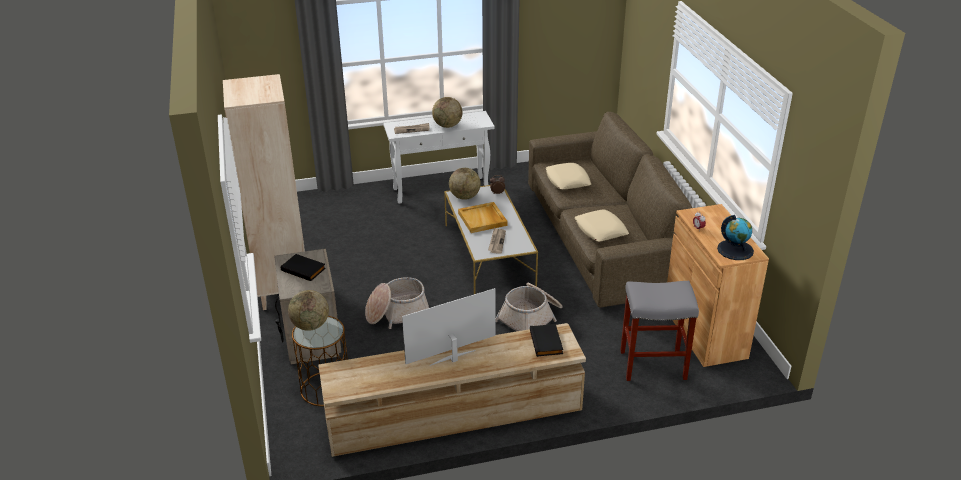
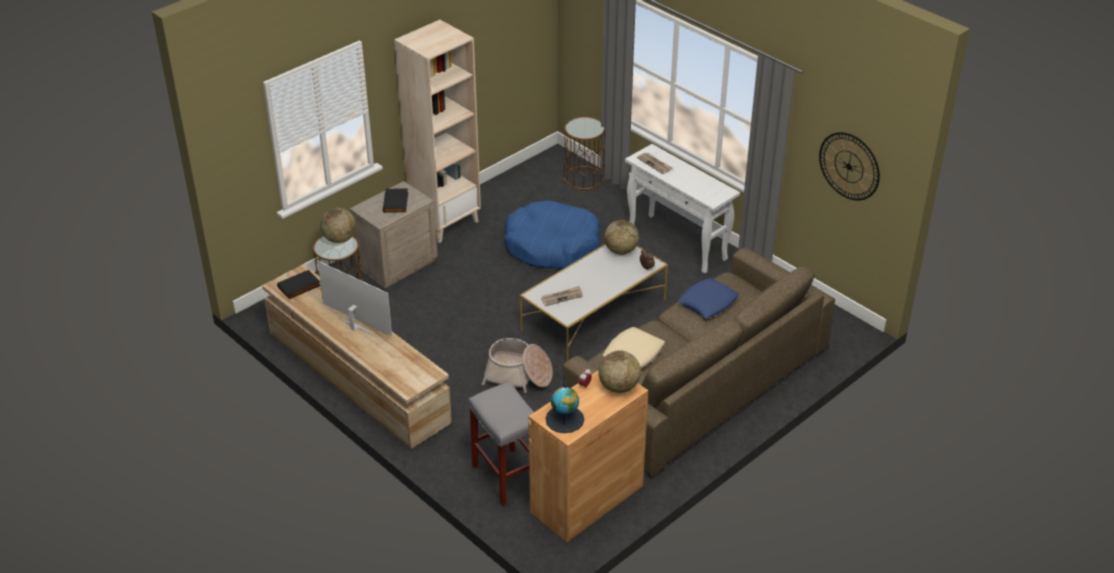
camera: 60 degrees right, 5 degrees up
(310, 201) = (584, 178): none -> brown side table
(382, 245) = (553, 246): none -> blue dog bed
(397, 313) = (463, 295): basket -> none
(447, 125) = (684, 181): globe -> globe (619, 387)
(483, 219) = (592, 275): beige tray -> none
(547, 342) = (412, 371): black book -> black book (299, 287)
(567, 180) = (708, 302): beige pillow -> blue pillow
(570, 34) = (849, 166): none -> wall clock

